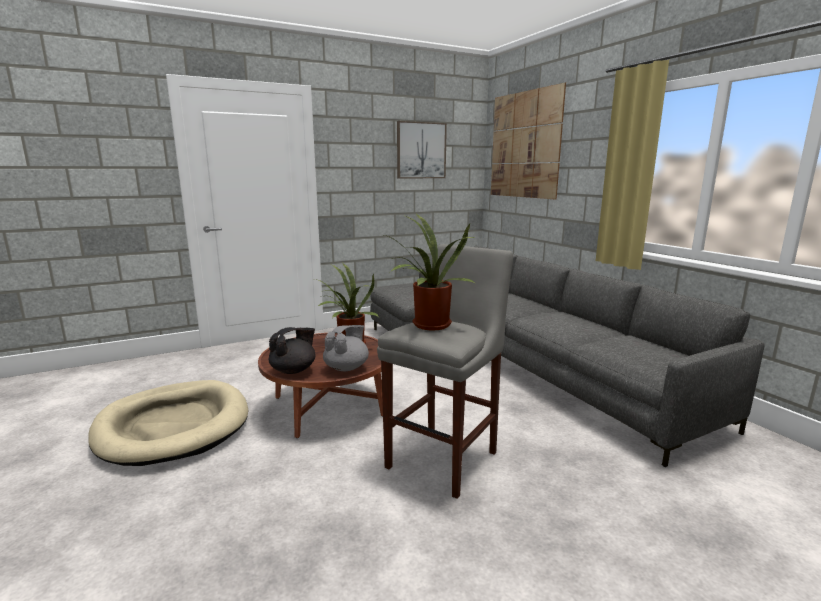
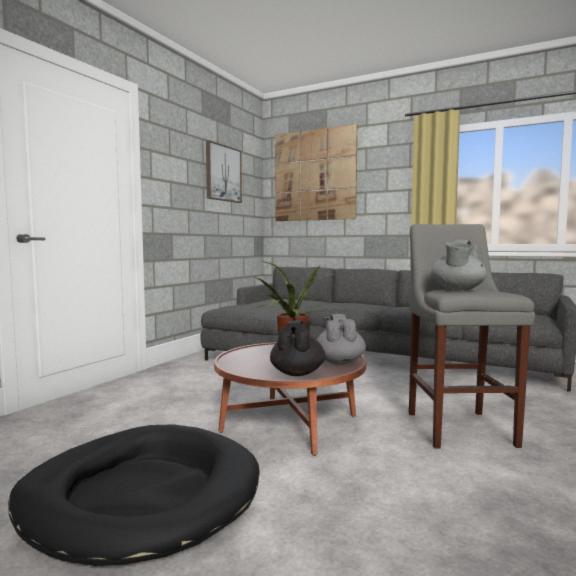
camera: 35 degrees left, 10 degrees down
(173, 426) = (141, 496): beige dog bed -> black dog bed
(428, 326) = (457, 290): potted plant -> grey teapot

